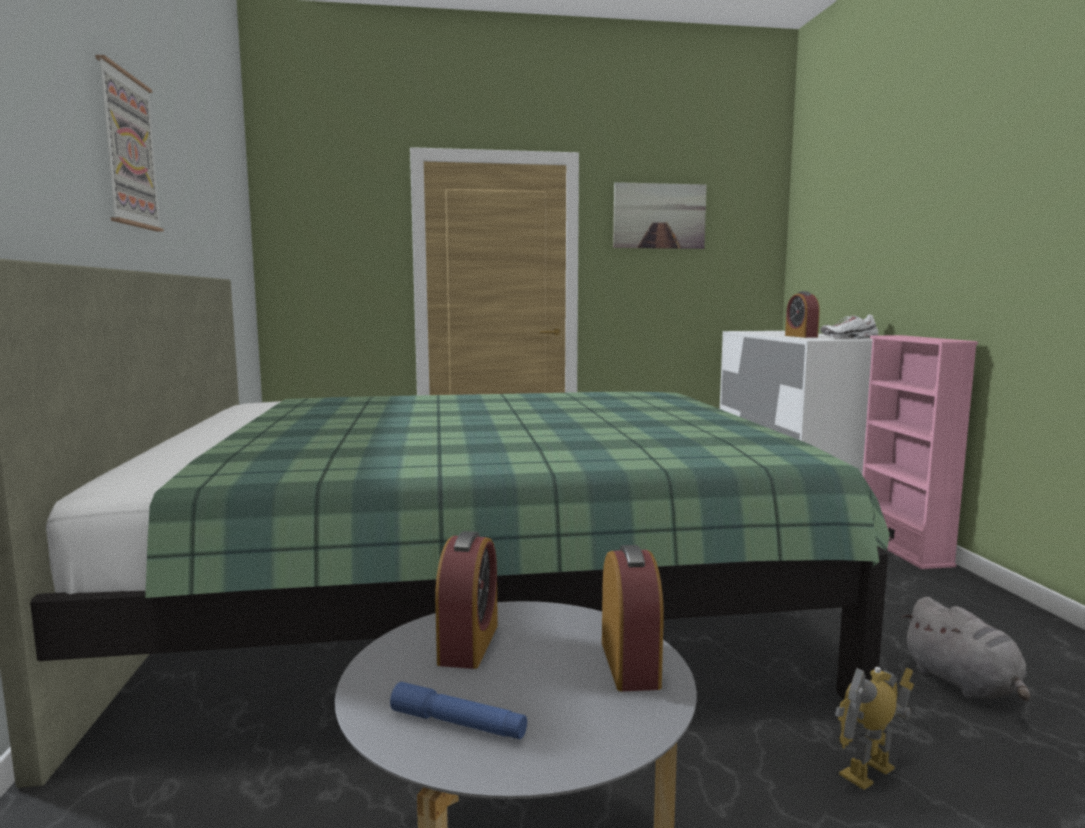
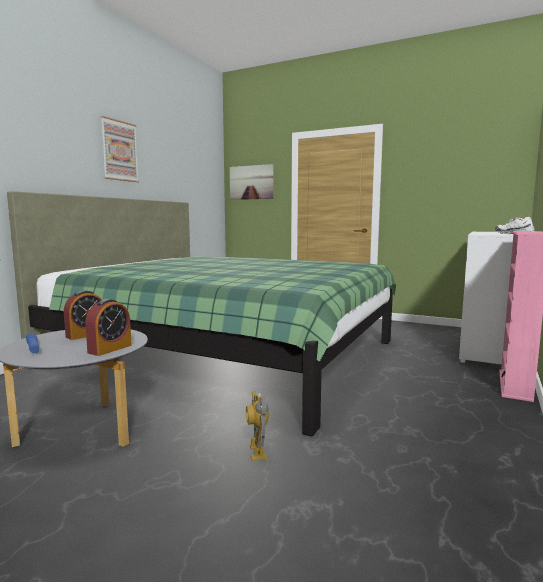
camera: 35 degrees right, 0 degrees up
(659, 216) = (434, 157): picture -> picture (251, 182)
(801, 336) = (490, 233): alarm clock -> none
(868, 773) = (257, 452): toy robot -> toy robot turned 105 degrees counterclockwise
(964, 684) = (390, 445): grey plush toy -> none

